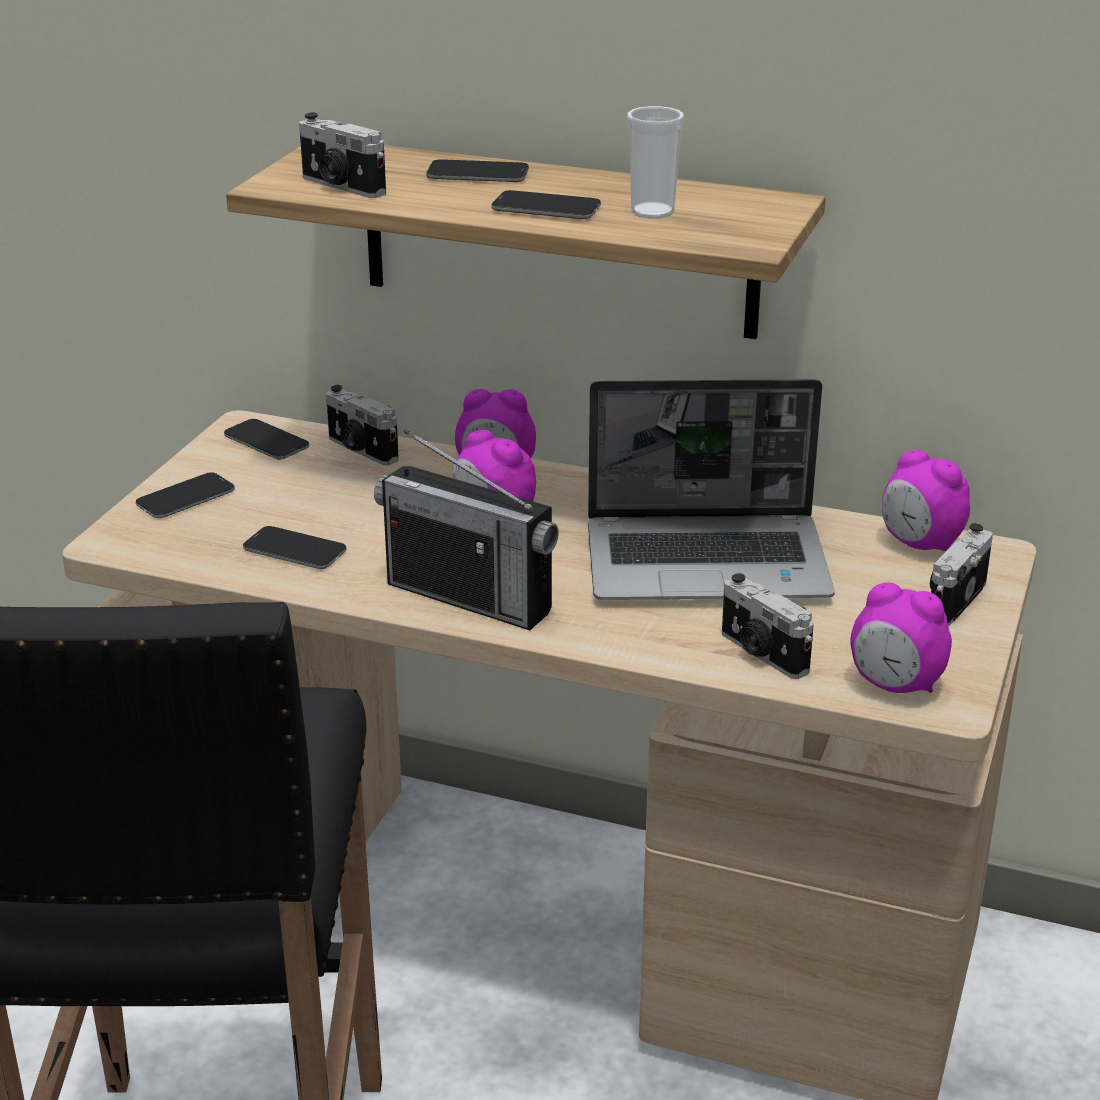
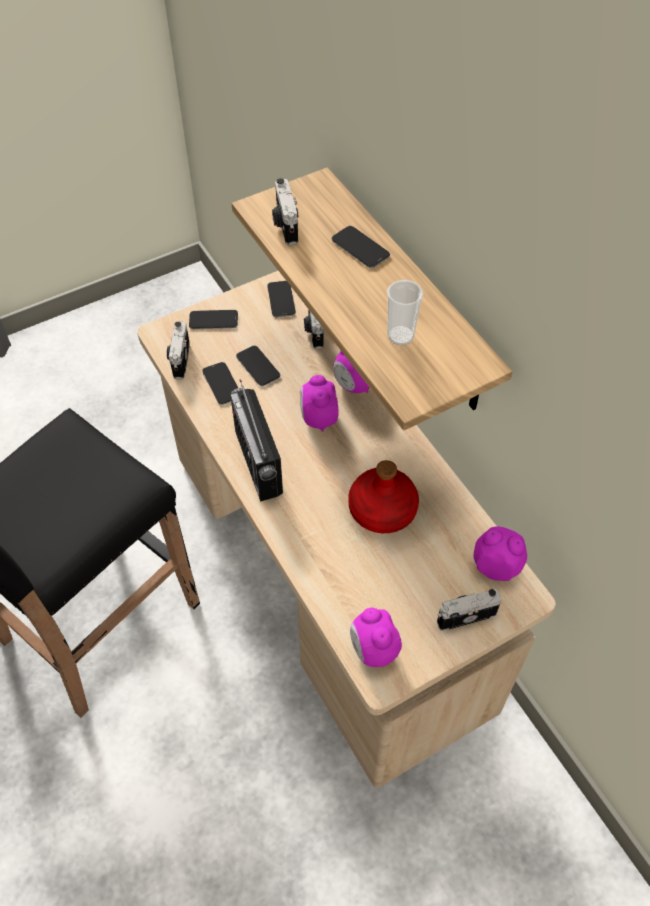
camera: 40 degrees right, 25 degrees up
(546, 208) = (354, 301): phone -> phone (258, 366)
(709, 562) = (383, 509): laptop -> red bottle
(761, 654) = (338, 586): camera -> camera (179, 359)
(920, 544) = (496, 566): alarm clock -> alarm clock turned 120 degrees clockwise

